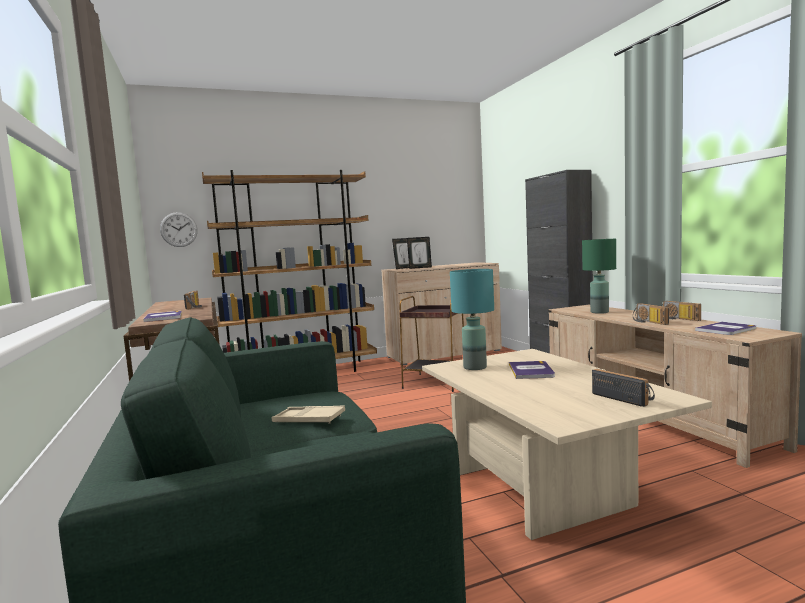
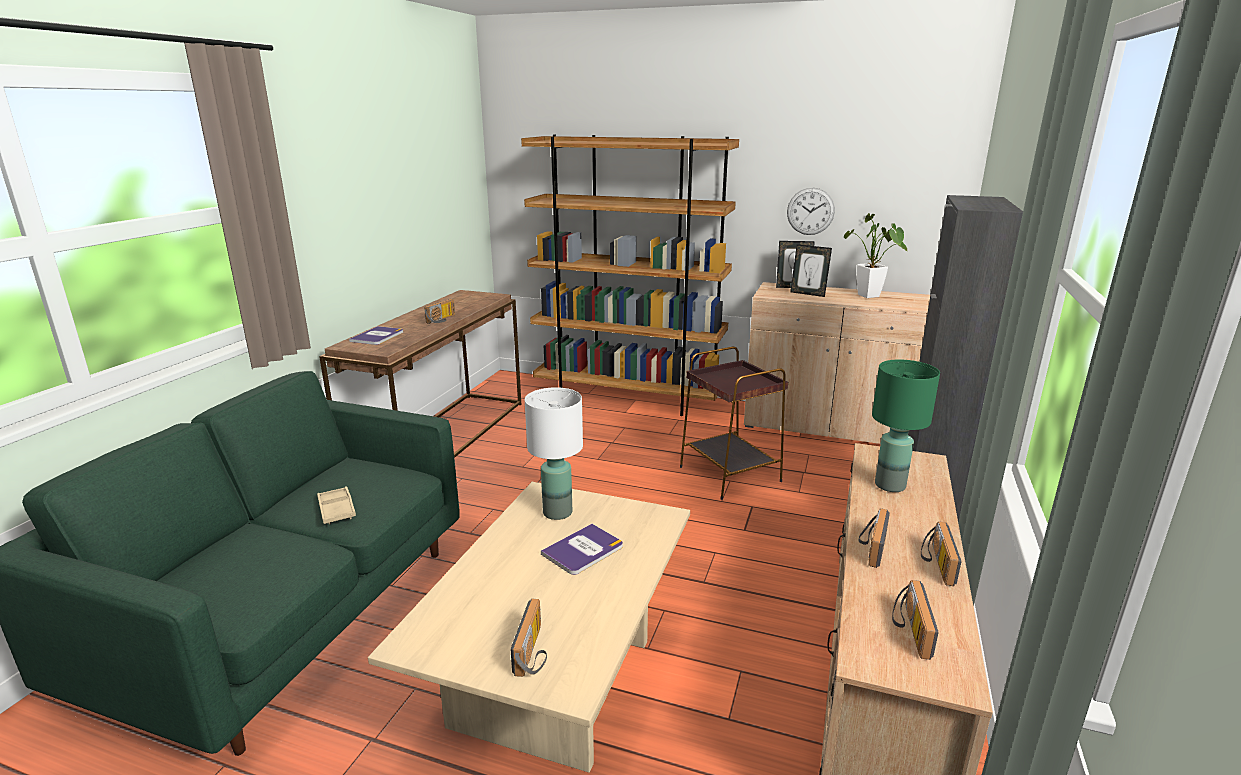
camera: 40 degrees right, 15 degrees up
(179, 229) = (519, 197): wall clock -> wall clock (810, 211)
(452, 265) = (871, 297): none -> potted plant
(474, 367) = (557, 512): turquoise table lamp -> white table lamp
(726, 329) = (909, 629): book -> radio

